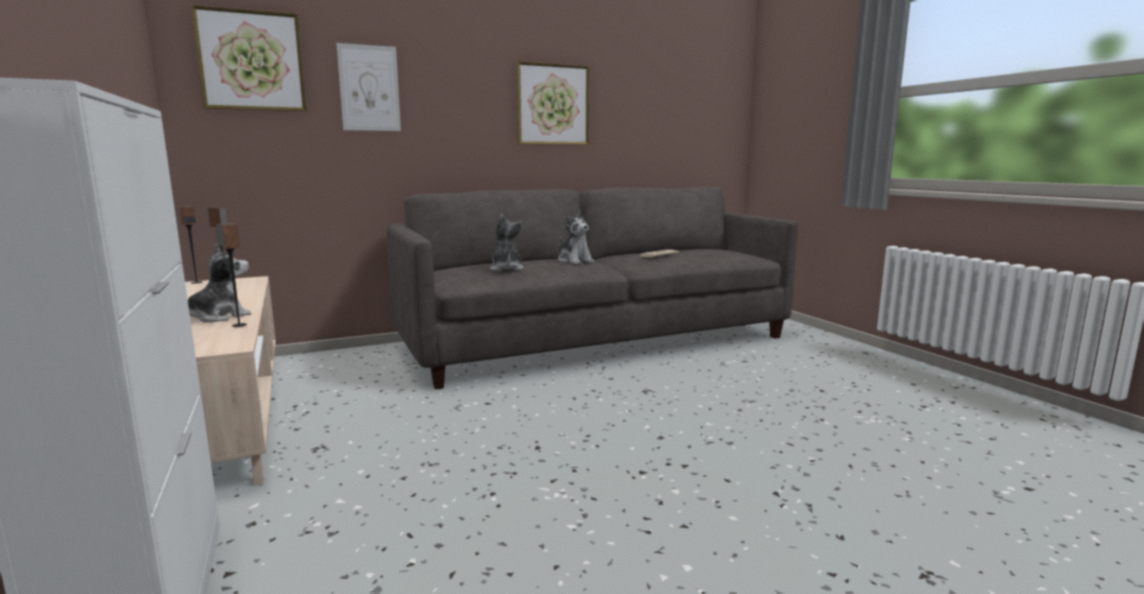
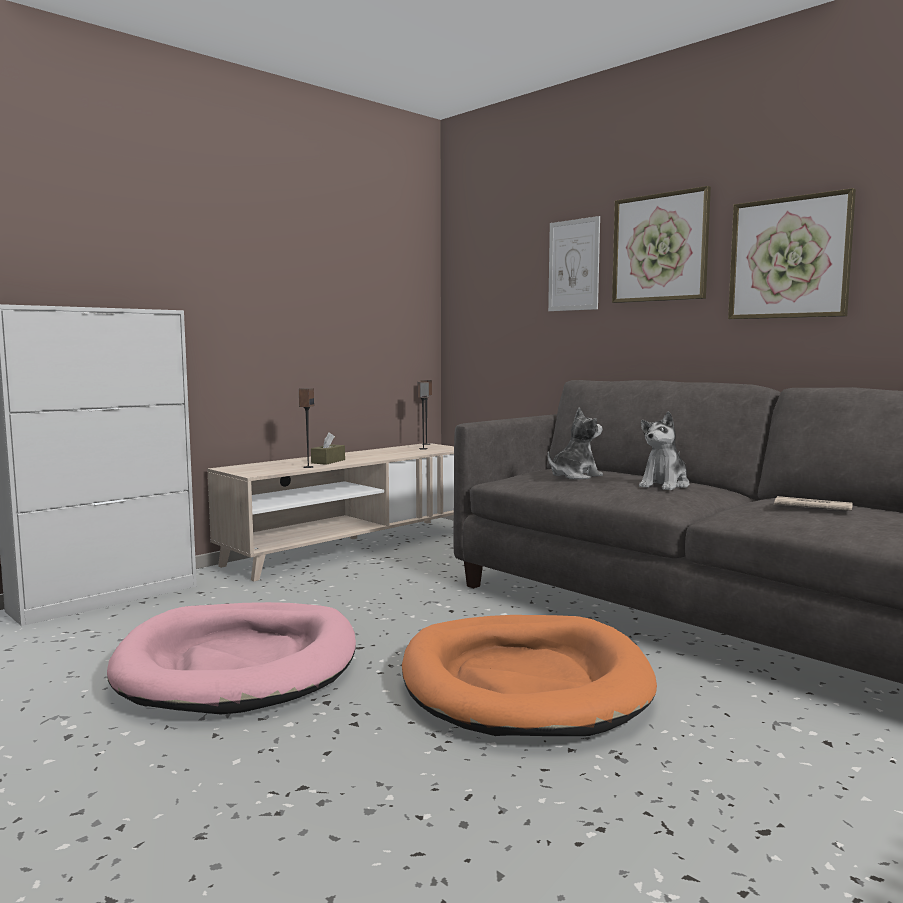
camera: 70 degrees right, 5 degrees down
(219, 317) = (328, 461): plush toy -> brown tissue box
(251, 61) = (491, 253): picture -> picture (660, 248)
(532, 506) = (239, 664): none -> pink dog bed
(644, 404) = (524, 682): none -> orange dog bed

